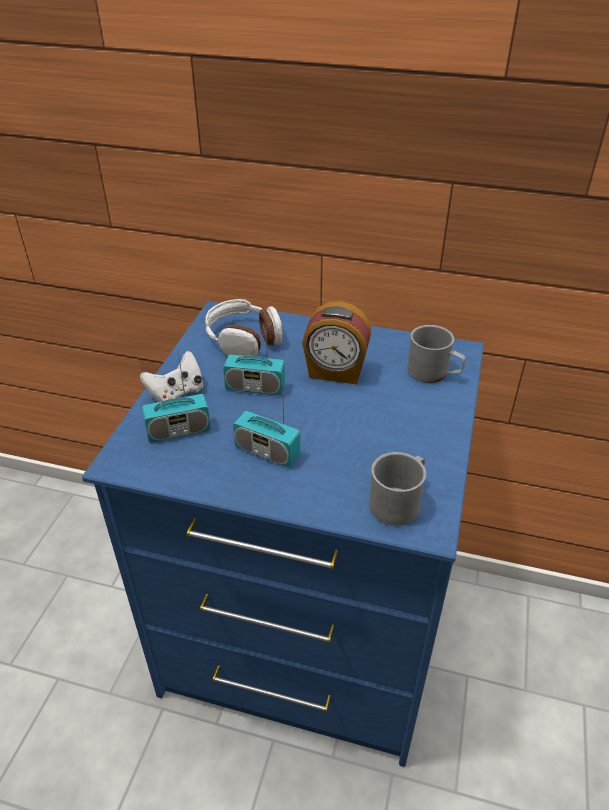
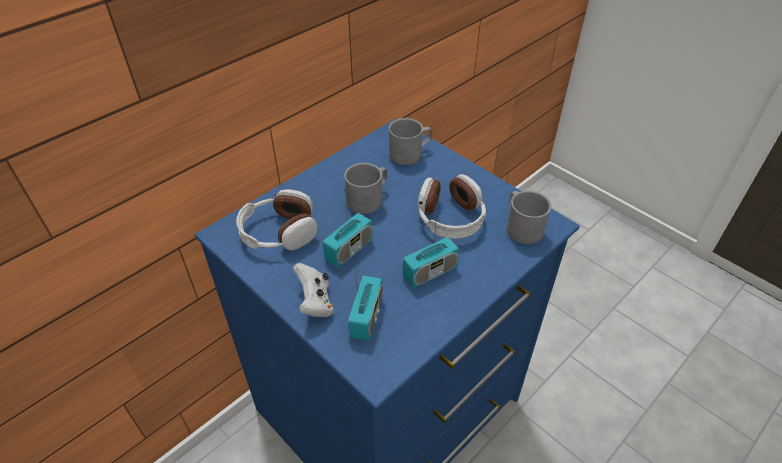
camera: 60 degrees left, 5 degrees up
(335, 372) = (368, 199): alarm clock -> grey mug
(360, 438) = (450, 217): none -> headphones

